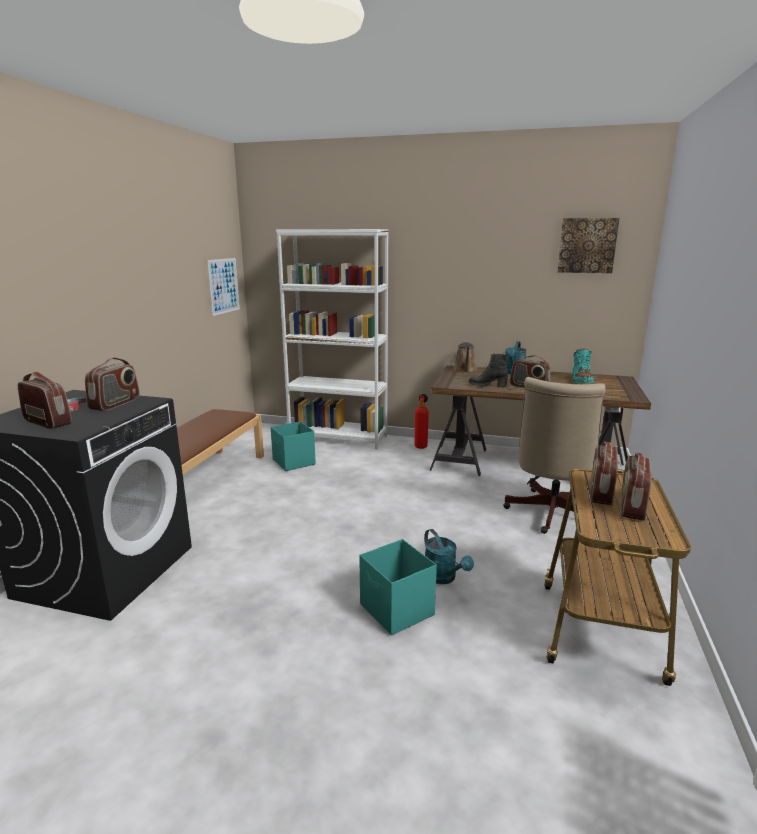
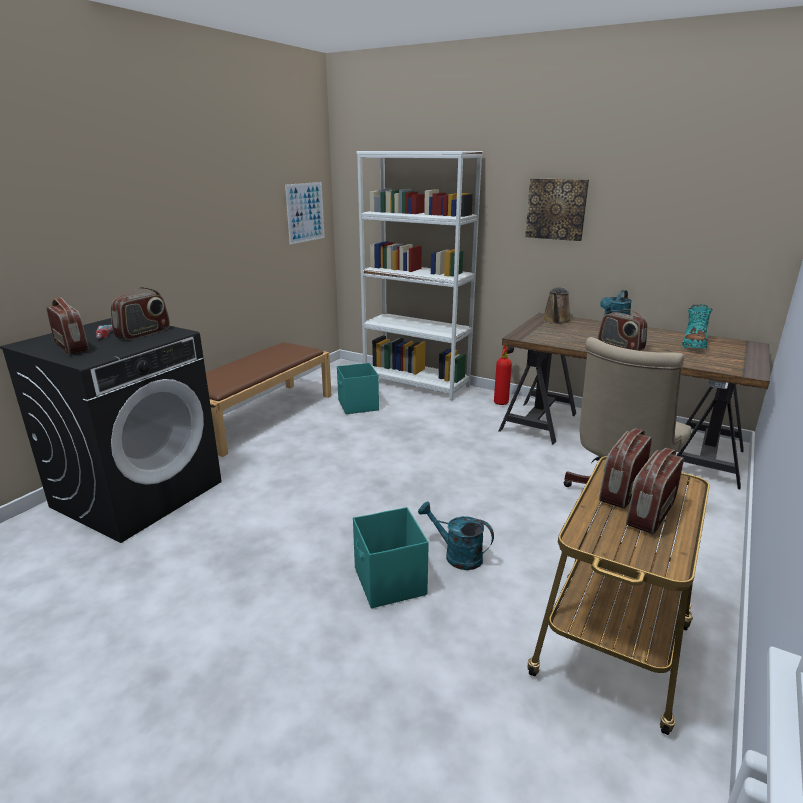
camera: 15 degrees right, 5 degrees up
(444, 578) = (457, 555): turquoise watering can -> turquoise watering can turned 135 degrees clockwise
(487, 385) = (570, 341): black boot -> none
(587, 245) = (724, 172): picture -> picture (556, 209)

